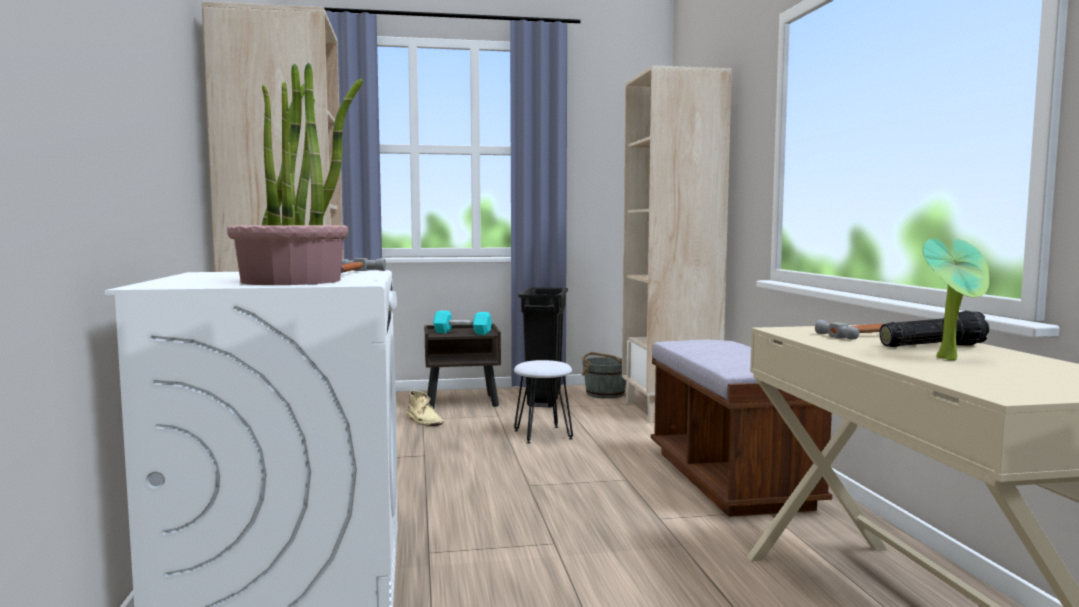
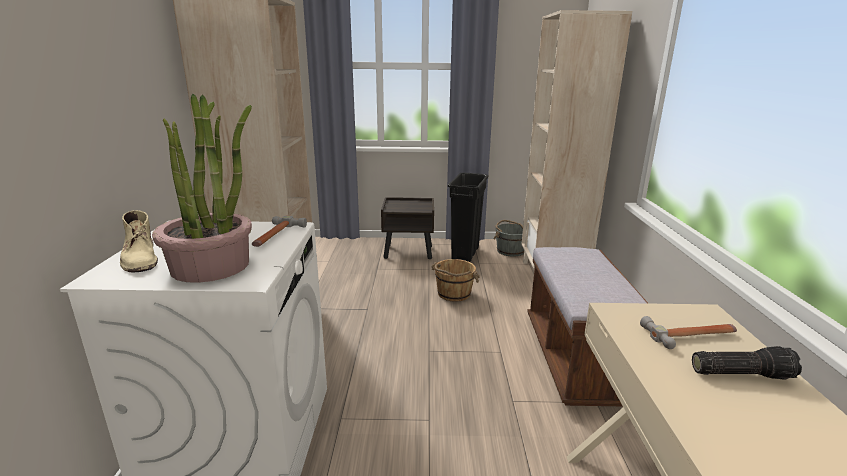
camera: 10 degrees right, 15 degrees up
(424, 420) = (377, 270): beige boot -> beige boot (140, 258)
(462, 333) = (408, 207): turquoise dumbbell -> none
(542, 435) = (453, 294): white stool -> brown bucket
(952, 359) = (752, 417): potted plant -> none

